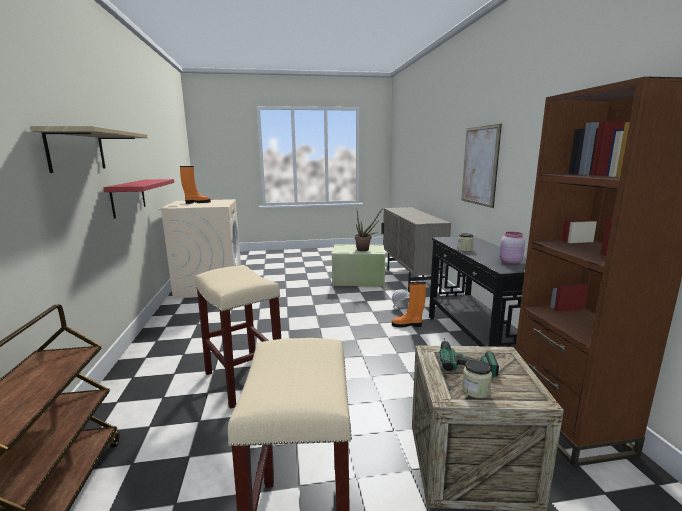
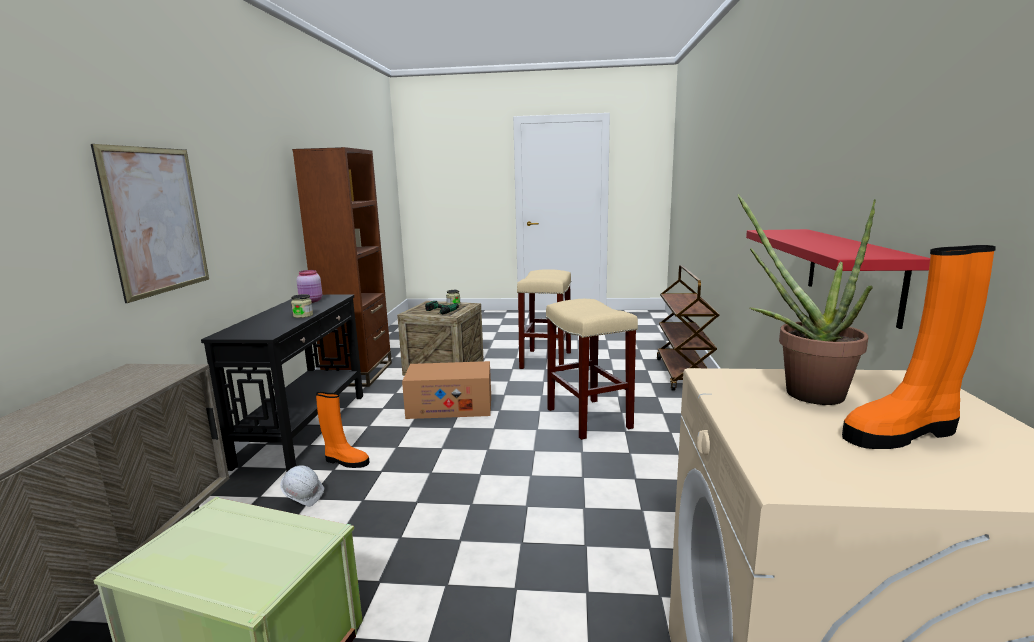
camera: 165 degrees left, 0 degrees up
(77, 150) = (789, 171): shelf -> none
(365, 250) = (226, 534): potted plant -> potted plant (801, 391)
(383, 378) = (450, 407): none -> cardboard box

